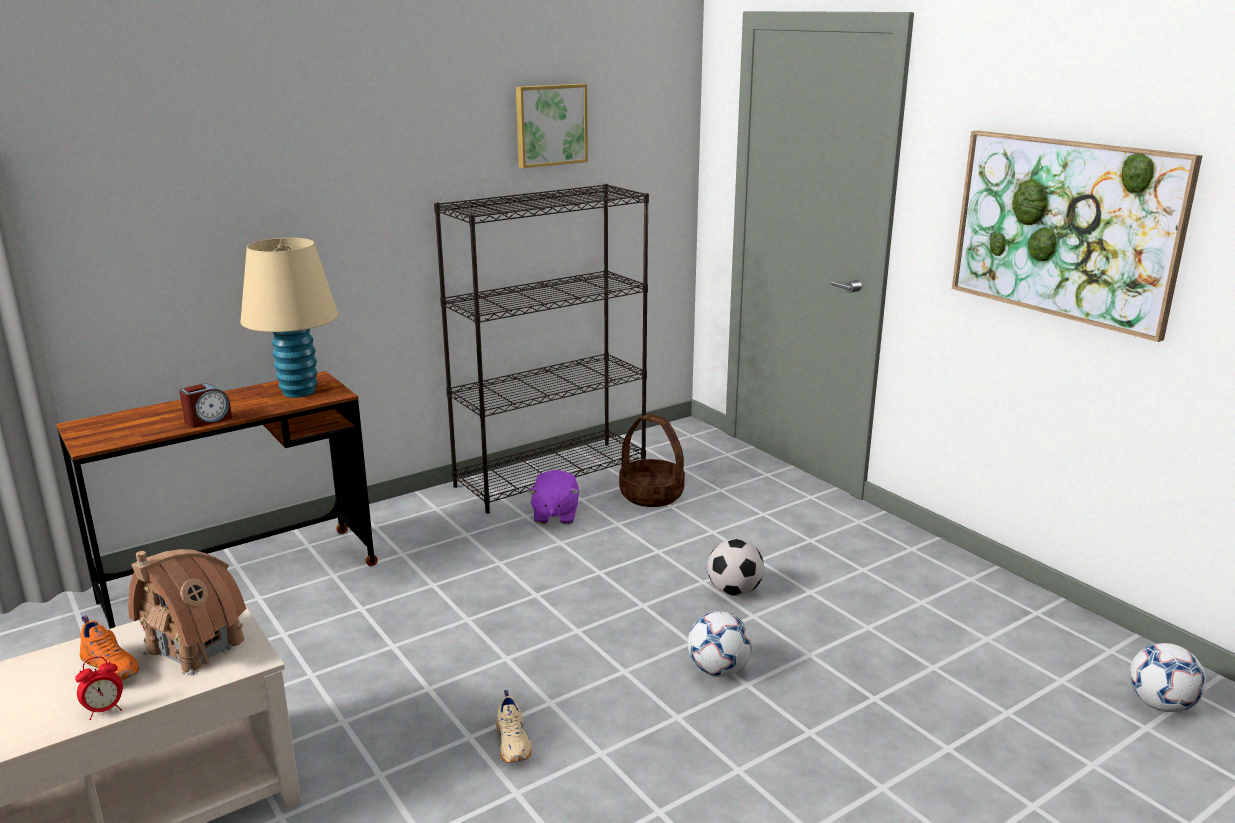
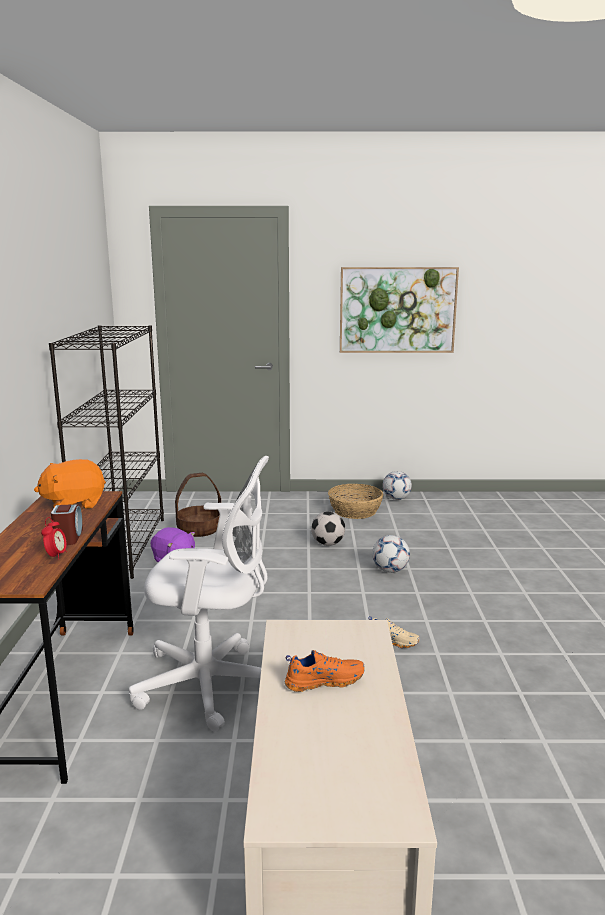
camera: 55 degrees left, 5 degrees down
(104, 710) = (383, 690): alarm clock -> alarm clock (56, 556)
(196, 646) = (331, 645): toy house -> none
(299, 392) = (74, 504): beige table lamp -> orange plush toy
(312, 651) = (212, 685): none -> white office chair
(550, 125) = (72, 282): picture -> none
(878, 571) = (355, 511): none -> basket
(1160, 704) = (504, 506): football -> football (396, 499)

